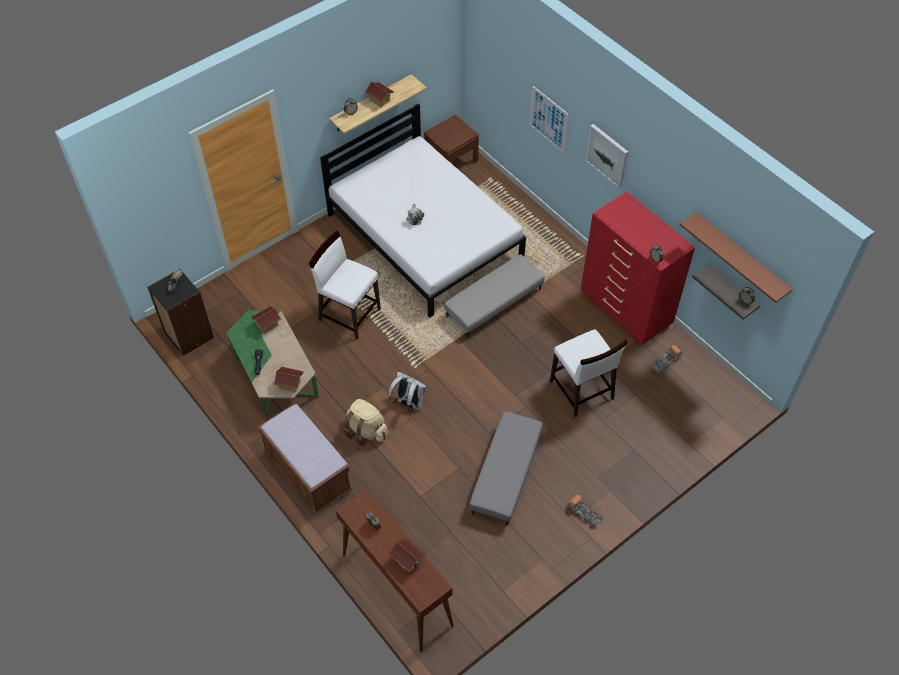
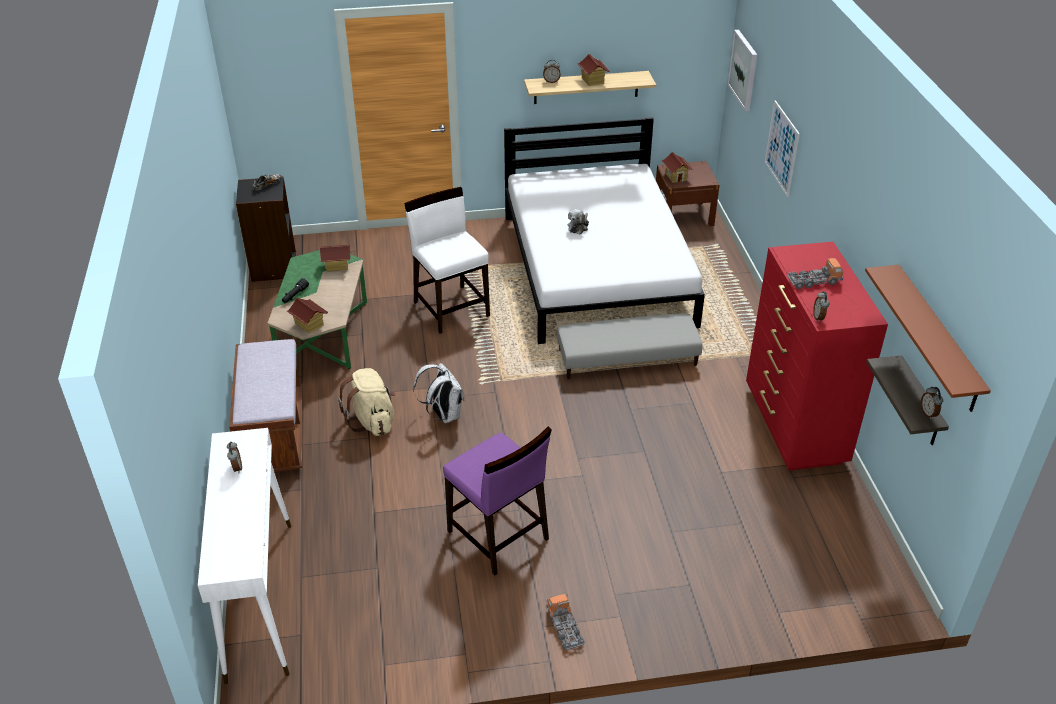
camera: 30 degrees right, 15 degrees down
(396, 589) = (259, 598): brown console table -> white console table
(408, 560) = (240, 521): toy house -> toy house (676, 177)
(506, 474) = (498, 536): grey ottoman -> purple chair
(581, 390) = (668, 488): white chair -> none
(607, 155) = (825, 189): picture -> picture (744, 70)
(665, 362) = (810, 504): toy truck -> toy truck (814, 281)

